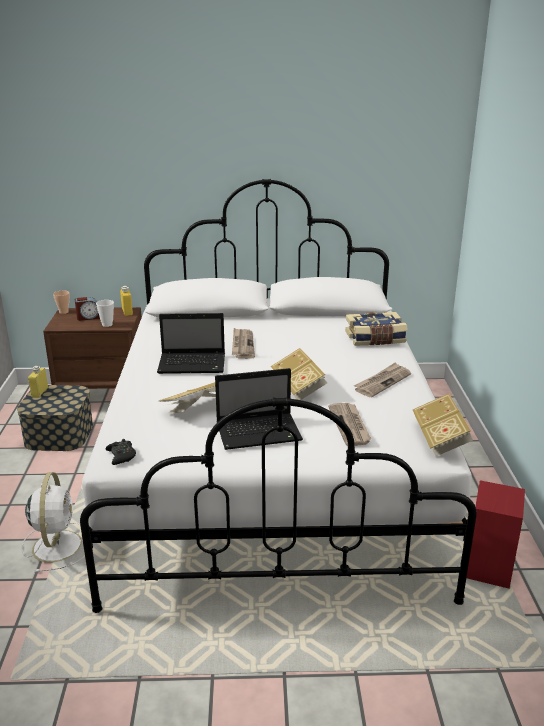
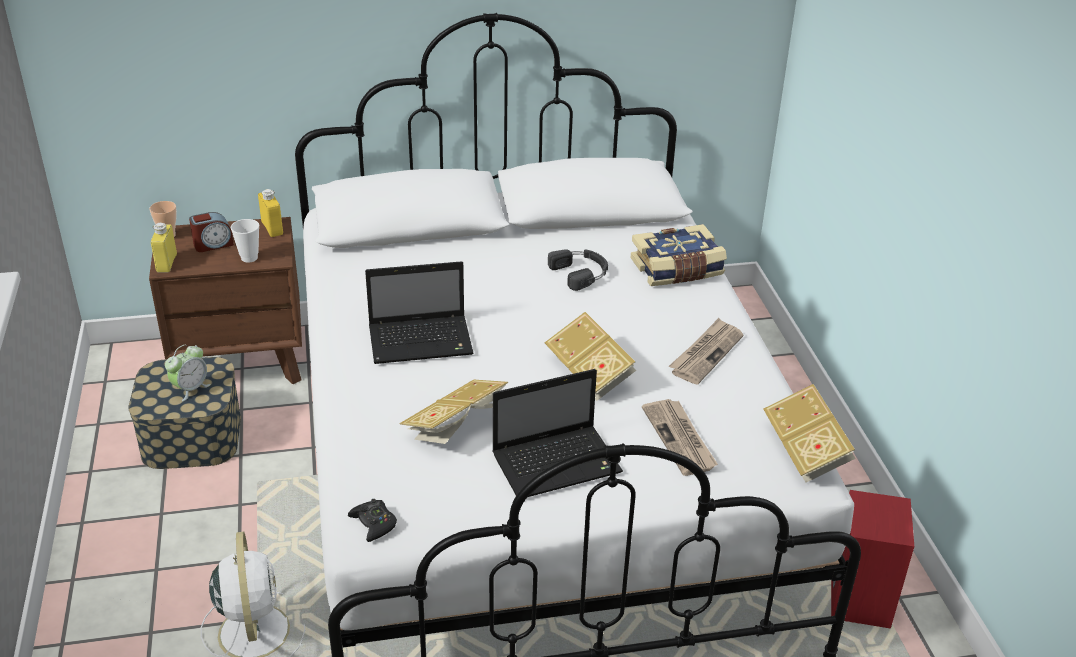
camera: 10 degrees left, 10 degrees up
(40, 392) = (155, 376): yellow bottle -> yellow bottle (166, 263)
(58, 400) = (190, 389): none -> alarm clock
(242, 345) = (484, 296): newspaper -> none
(310, 337) = (581, 272): none -> black headphones

